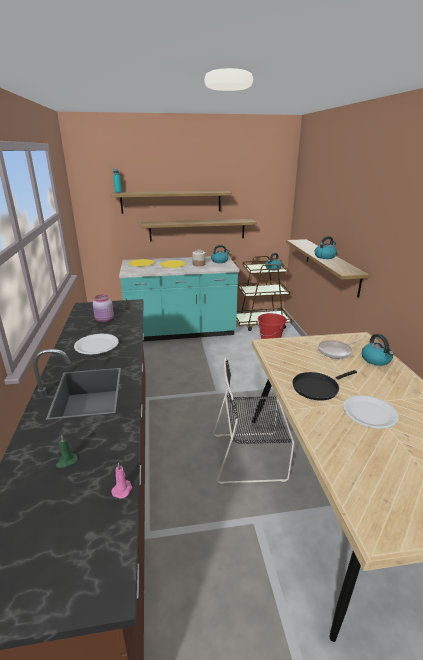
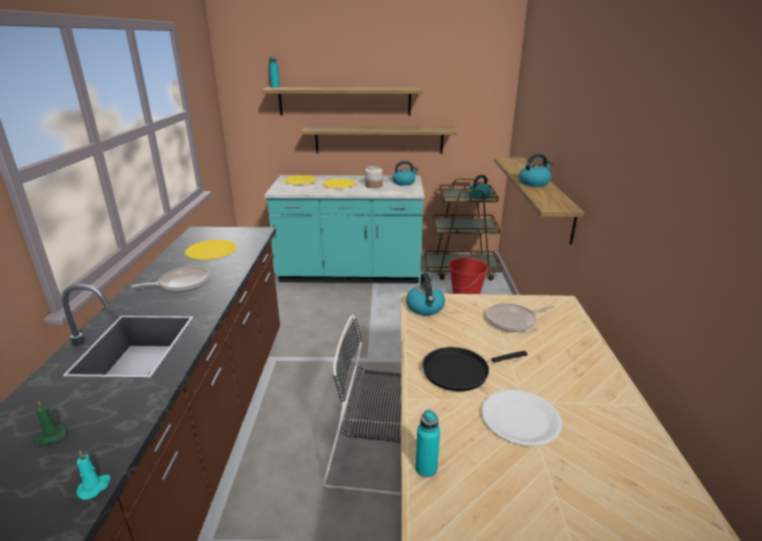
camera: 10 degrees right, 0 degrees up
(96, 345) = (182, 283): white plate -> frying pan
(104, 320) = (211, 251): pink jar -> yellow plate
(122, 489) = (95, 487): pink candle -> turquoise candle
(326, 451) = (426, 469): none -> turquoise bottle
(376, 360) = (568, 339): kettle -> kettle (425, 308)

